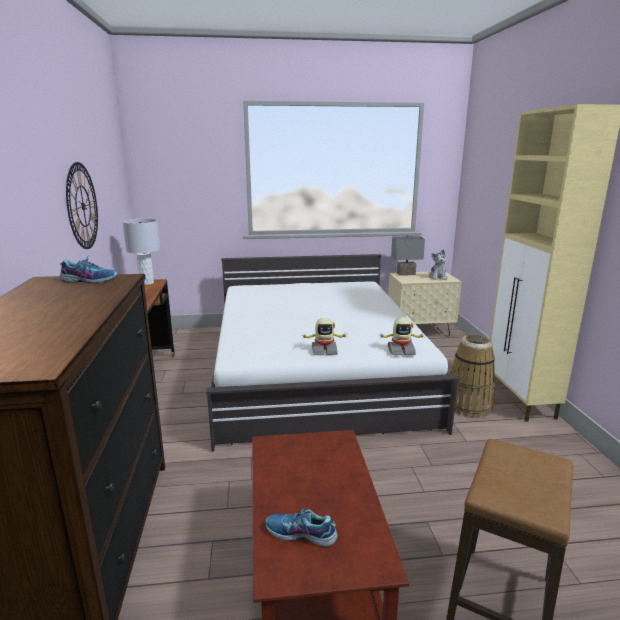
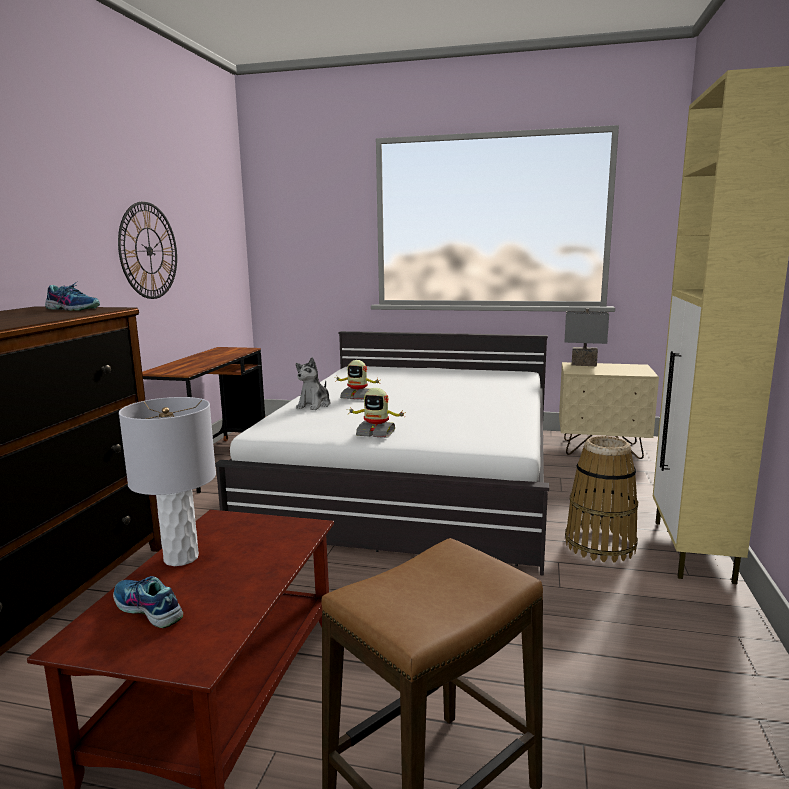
camera: 20 degrees right, 5 degrees down
(147, 283) = (234, 350): grey table lamp -> grey table lamp (180, 558)
(400, 350) = (477, 442): toy robot -> toy robot (357, 397)
(438, 277) = (627, 370): plush toy -> plush toy (314, 405)

